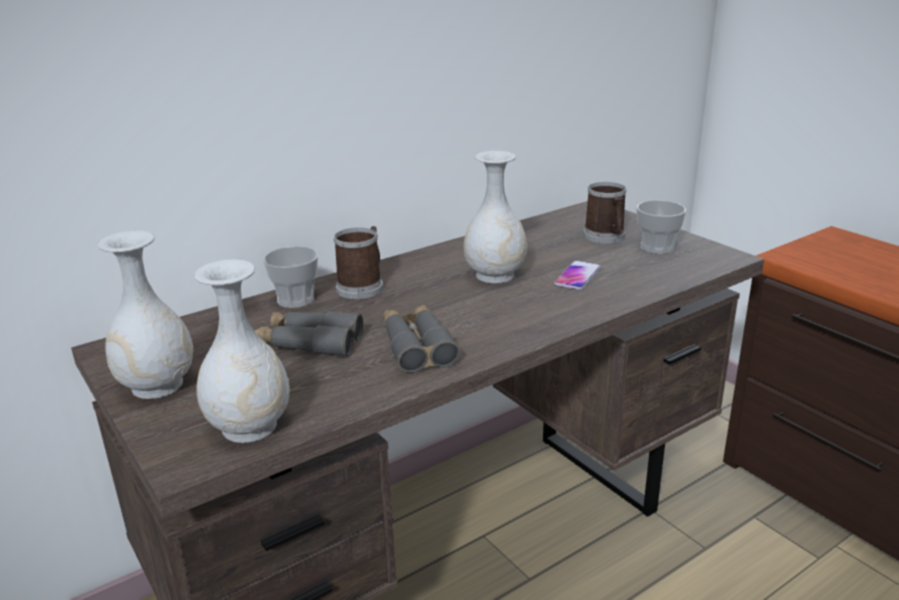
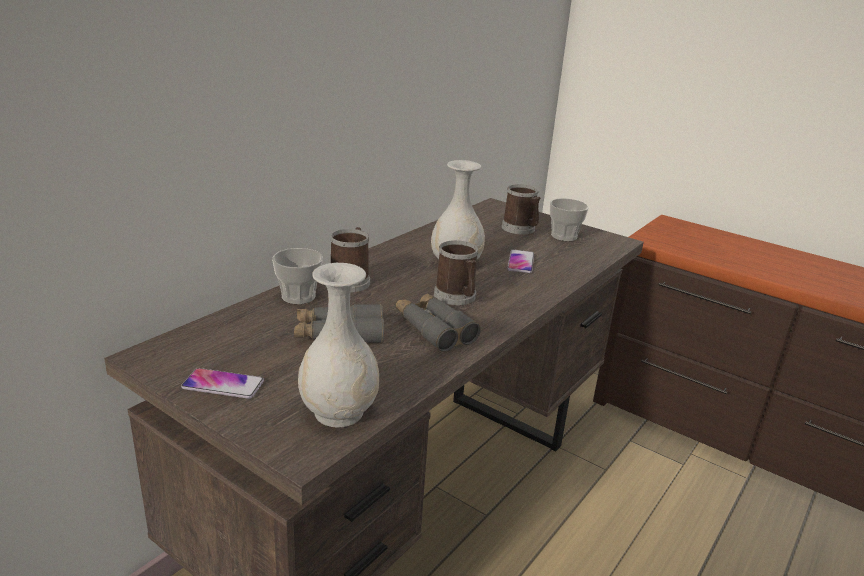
camera: 20 degrees left, 0 degrees up
(157, 385) = (223, 385): white vase -> phone
(470, 312) = (457, 297): none -> mug

